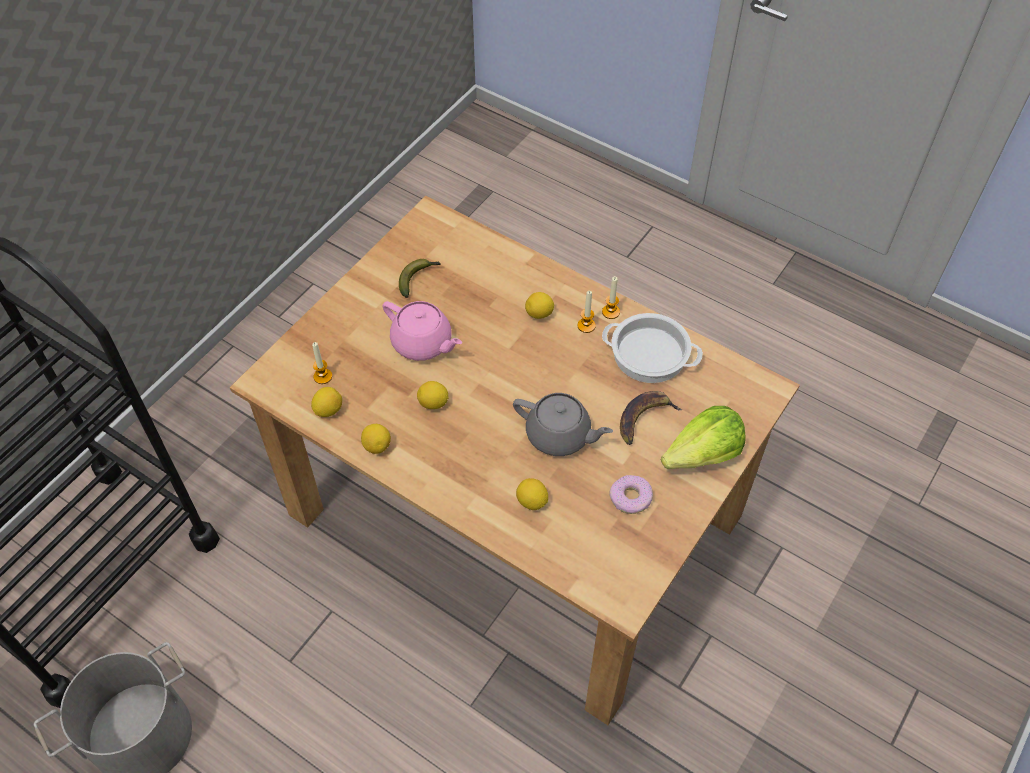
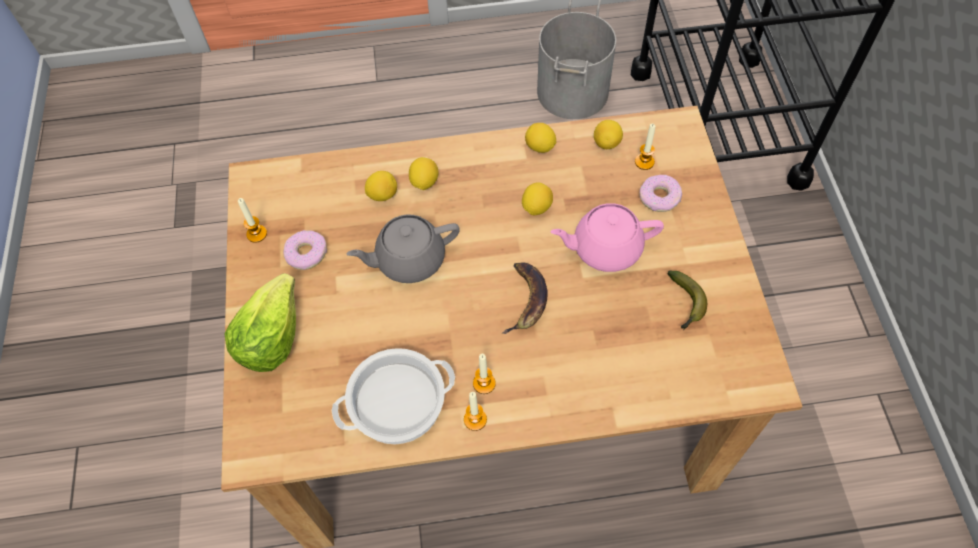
camera: 140 degrees right, 5 degrees up
(347, 346) = (659, 197): none -> donut
(539, 314) = (539, 359): lemon -> lemon (424, 182)
(644, 418) = (349, 330): banana -> banana (526, 300)
(657, 545) = (257, 234): none -> candle

